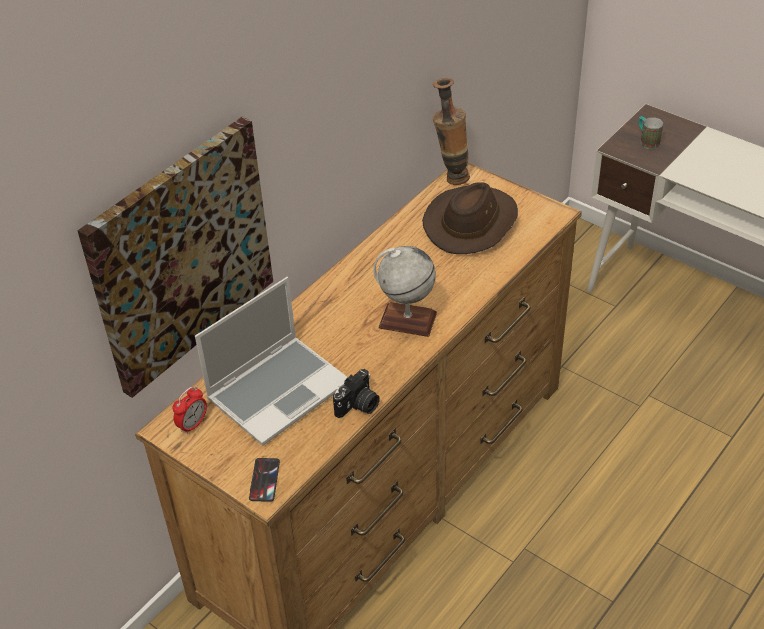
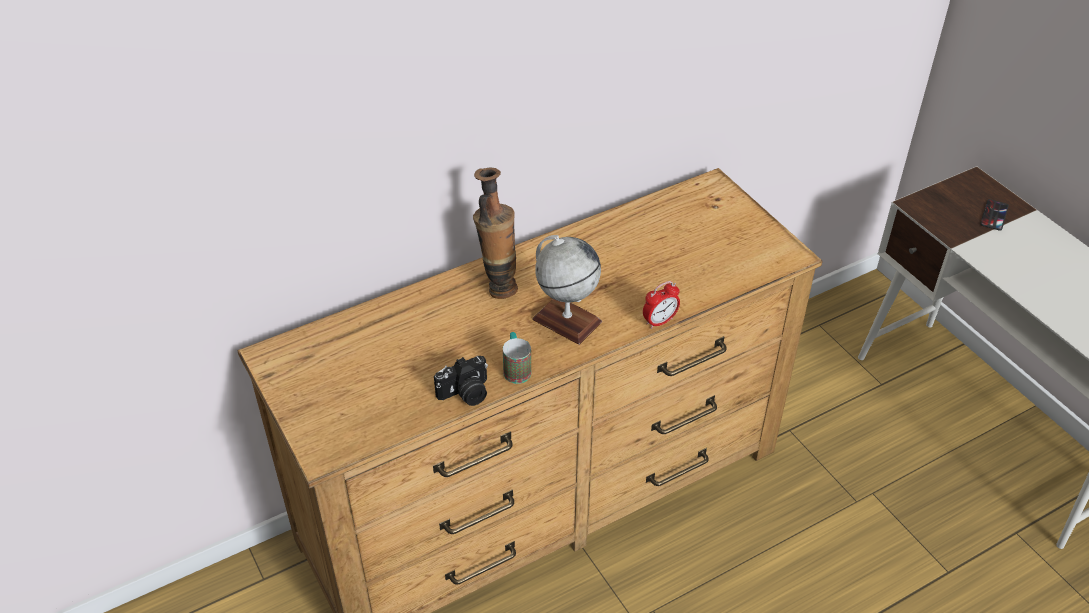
camera: 20 degrees right, 0 degrees up
(180, 255) = (318, 178): picture -> none
(193, 424) = (294, 359): alarm clock -> alarm clock (659, 321)
(264, 480) = (329, 438): phone -> phone (994, 215)
(279, 390) = (396, 351): laptop -> none
(451, 177) = (698, 184): vase -> vase (498, 286)
(471, 222) = (692, 238): brown hat -> none
(647, 141) = (956, 207): mug -> mug (516, 368)

